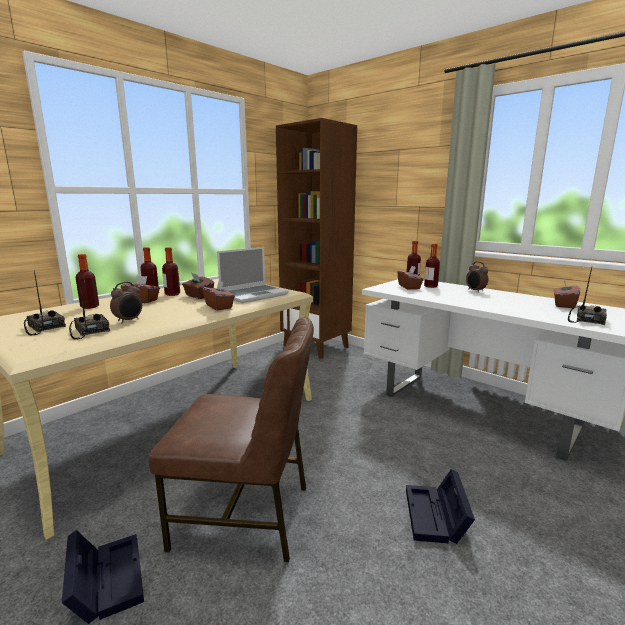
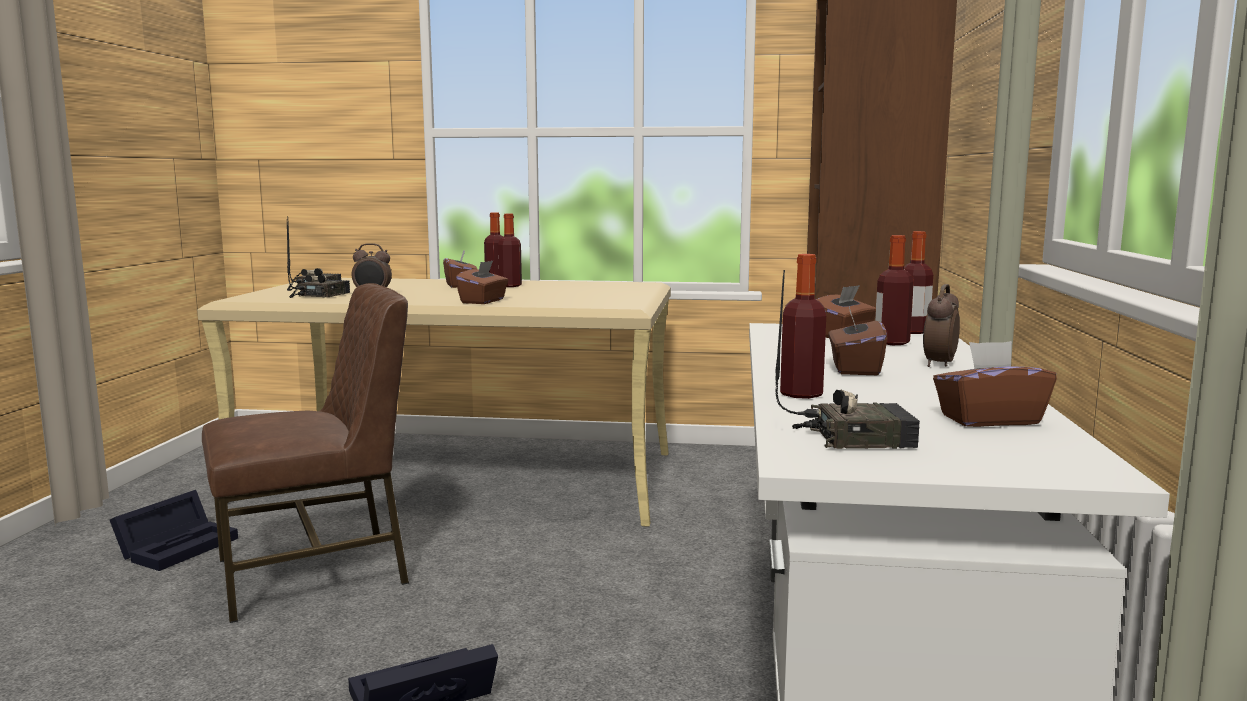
camera: 55 degrees right, 5 degrees down
(90, 307) = (406, 282): bottle -> bottle (801, 394)
(198, 296) = (520, 291): brown tissue box -> brown tissue box (854, 369)
(245, 515) = (316, 572): brown chair -> brown chair turned 90 degrees counterclockwise
(254, 295) = (573, 300): laptop -> none

